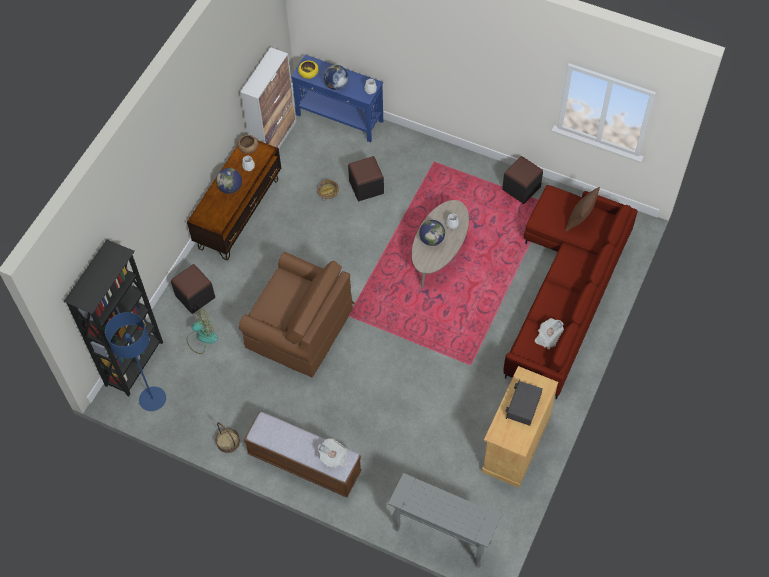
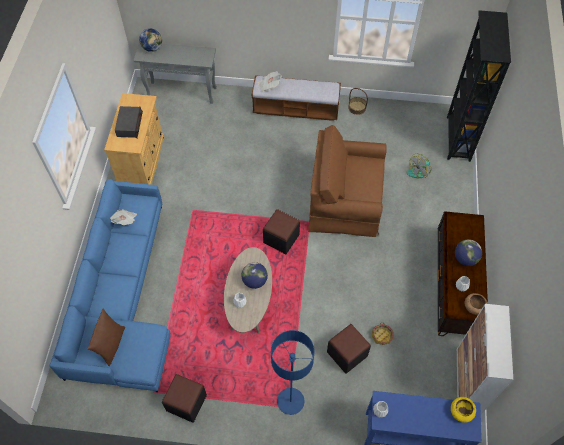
camera: 160 degrees right, 0 degrees up
(152, 399) = (428, 119): blue floor lamp -> blue floor lamp (290, 401)
(195, 296) = (445, 201): black ottoman -> black ottoman (281, 238)
(336, 85) = (422, 405): globe -> globe (152, 48)
(565, 291) = (122, 299): red sofa -> blue sofa

